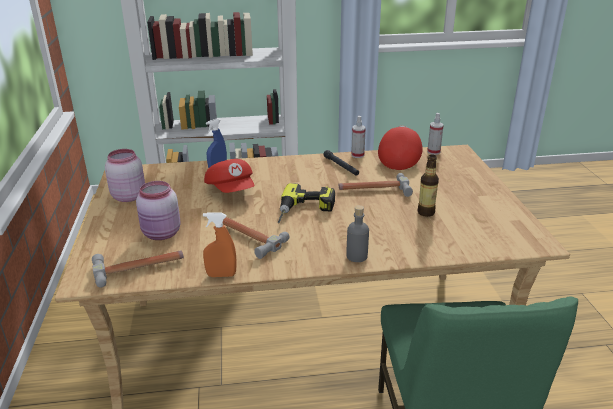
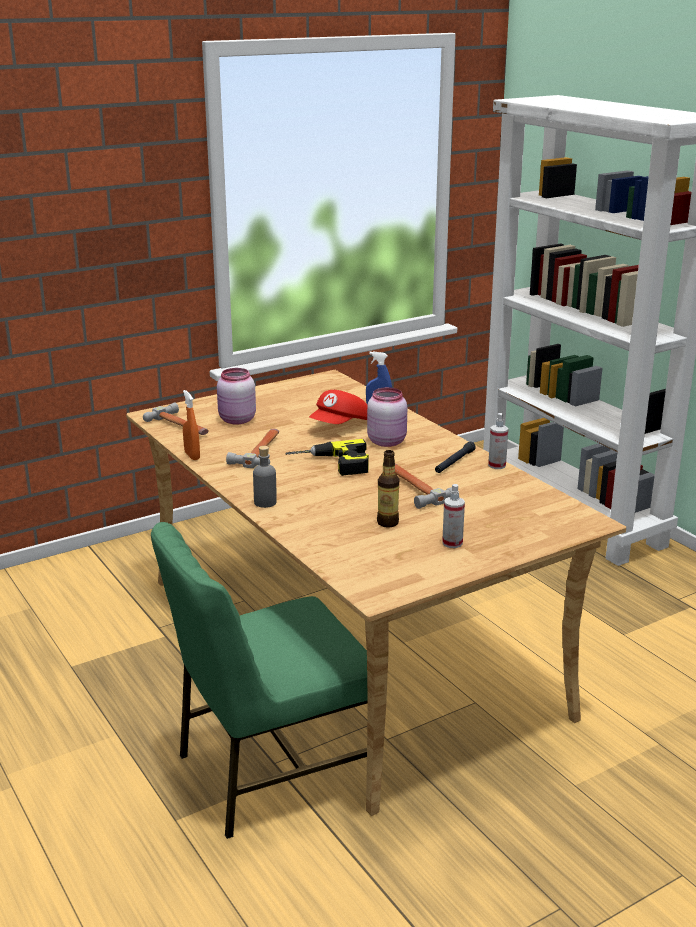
camera: 65 degrees right, 5 degrees down
(128, 196) = (288, 392): pink jar -> pink jar (387, 441)
(399, 158) = (517, 489): red cap -> none
(433, 152) = (566, 506): spray bottle -> spray bottle (452, 543)

